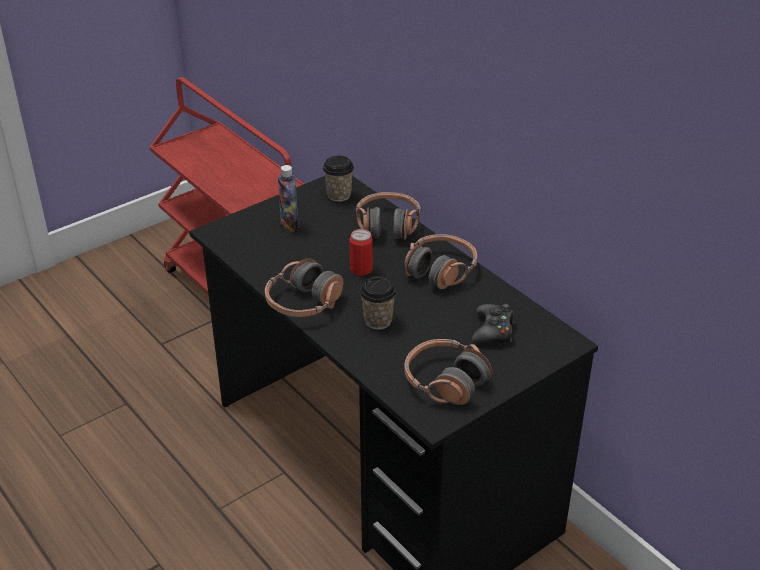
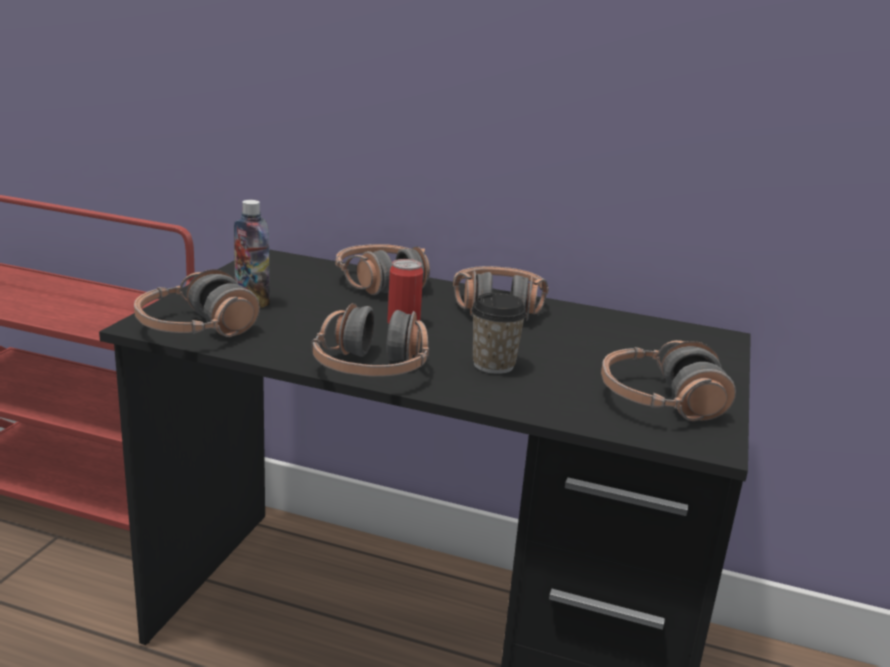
camera: 35 degrees left, 15 degrees down
(238, 243) = (196, 329): none -> headphones
(339, 195) = (285, 267): cup -> none
(493, 331) = (635, 344): black game controller -> none

